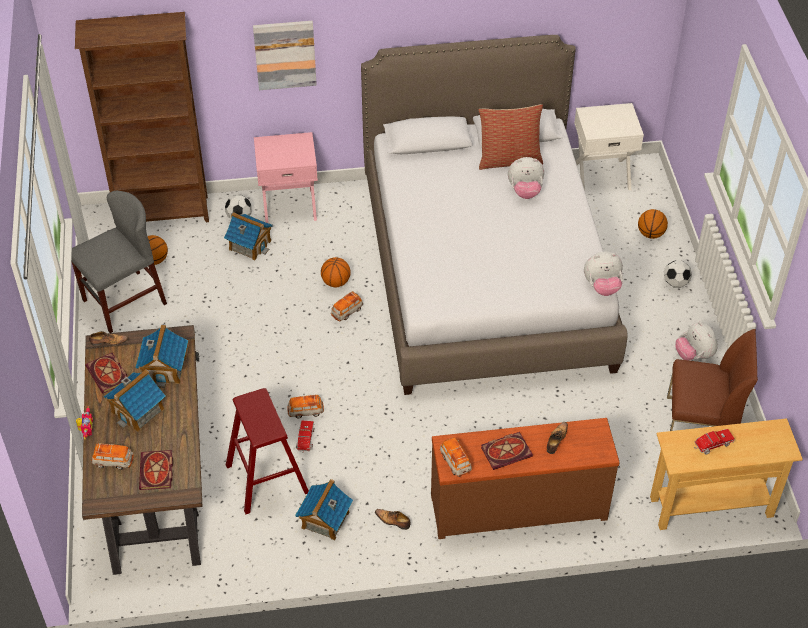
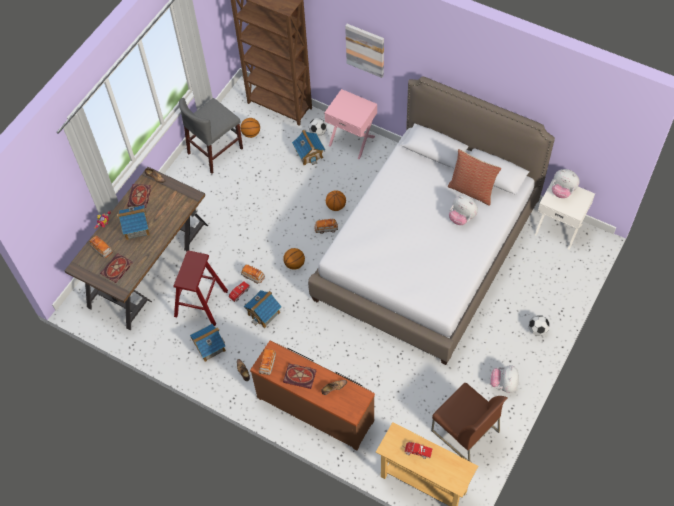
camera: 40 degrees right, 10 degrees up
(124, 302) = (215, 151): grey chair -> grey chair turned 135 degrees clockwise
(165, 368) = (169, 211): toy house -> toy house (264, 313)
(602, 287) = (449, 309): plush toy -> plush toy (562, 191)
(651, 234) = (553, 287): basketball -> basketball (295, 264)

